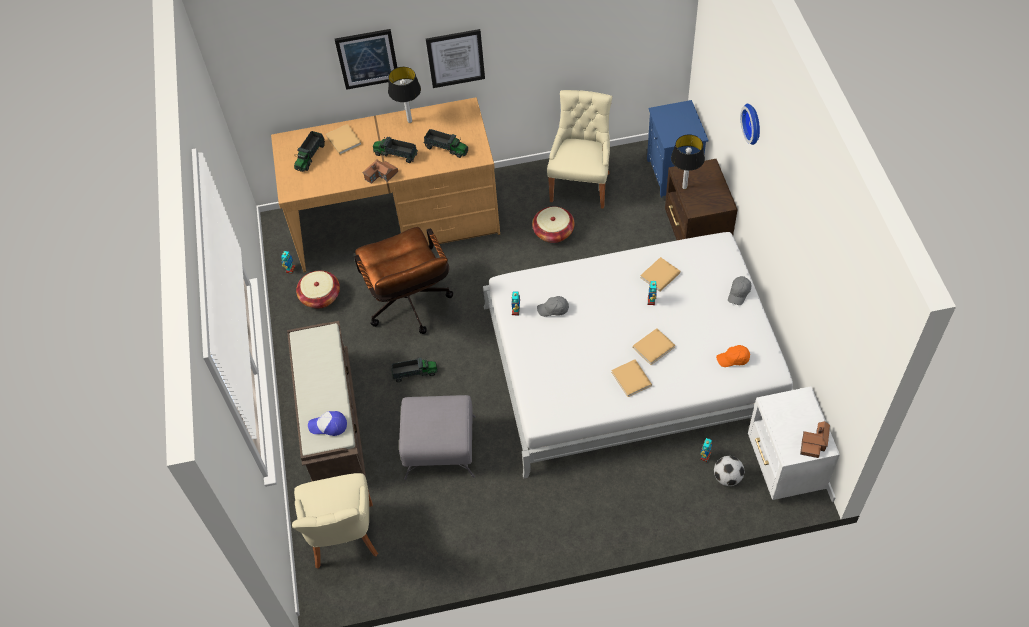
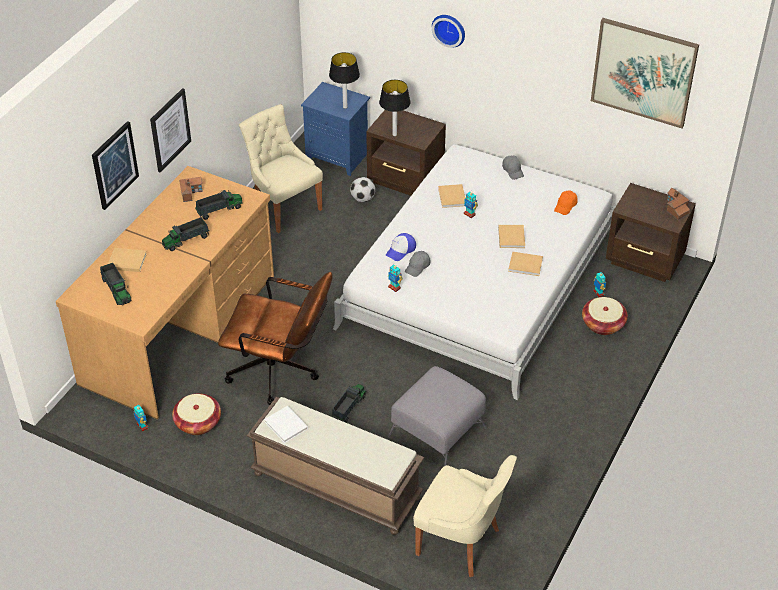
camera: 55 degrees left, 10 degrees down
(310, 347) = (286, 426): none -> white book
(328, 426) = (381, 457): cap -> cap (401, 250)
(381, 175) = (197, 260): toy house -> toy house (191, 191)
(409, 121) = (160, 213): table lamp -> table lamp (344, 107)
(553, 232) = (310, 248): basket -> basket (603, 324)
(727, 477) = (627, 293): football -> football (362, 199)
(784, 465) = (645, 261): white nightstand -> brown nightstand
(839, 292) = (643, 72): none -> picture

